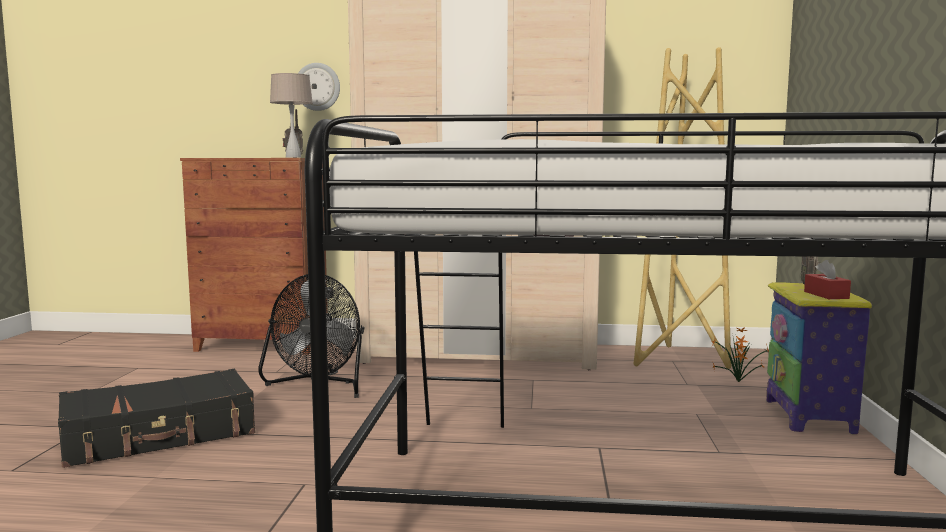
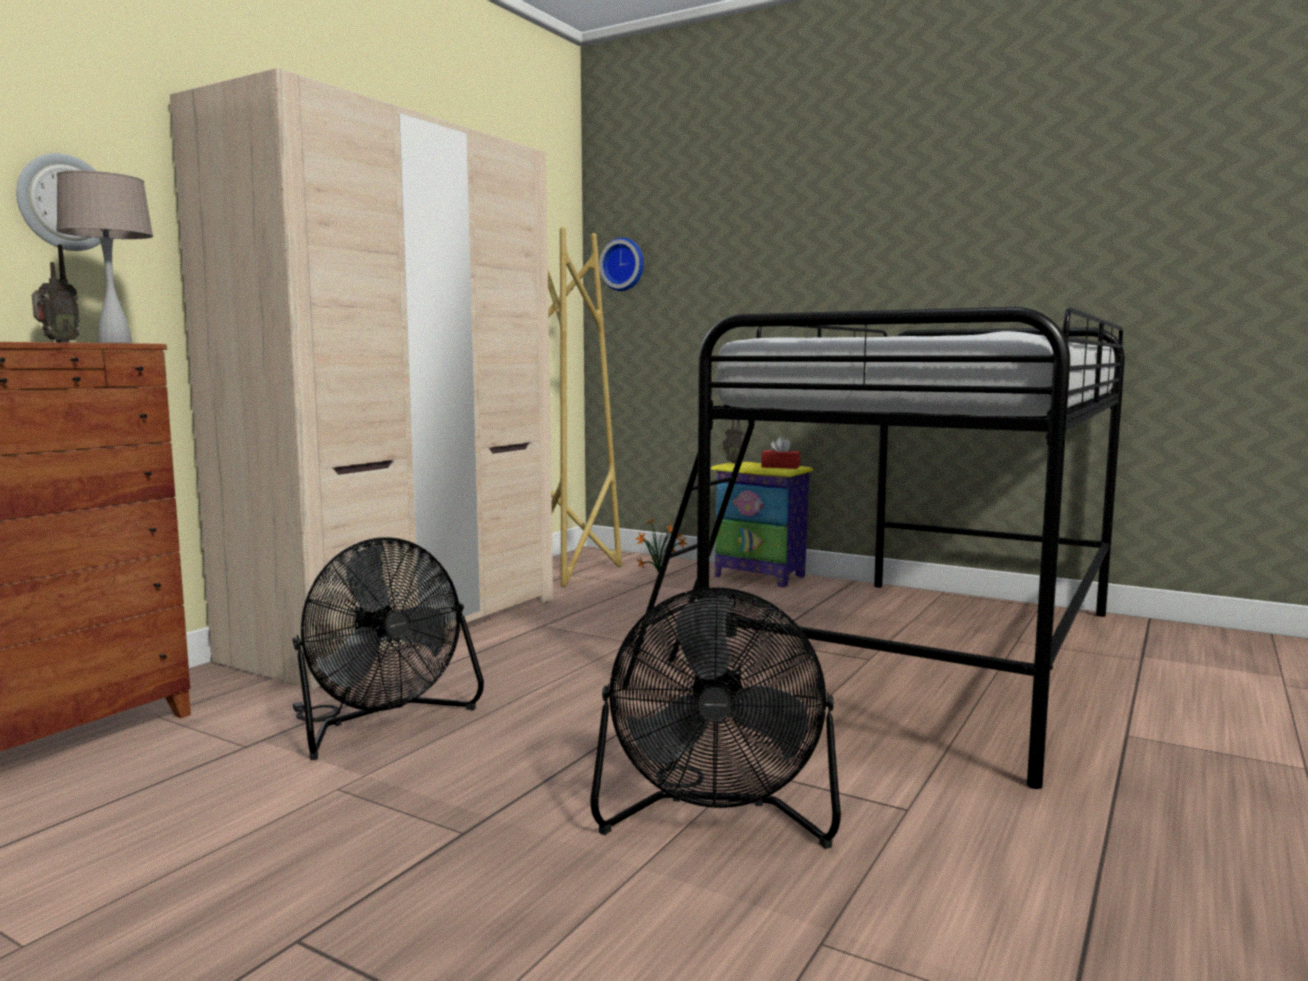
camera: 65 degrees left, 0 degrees up
(160, 435) = (452, 859): black suitcase -> none
(224, 483) = (708, 816): none -> black fan
(803, 70) = (624, 264): none -> wall clock

